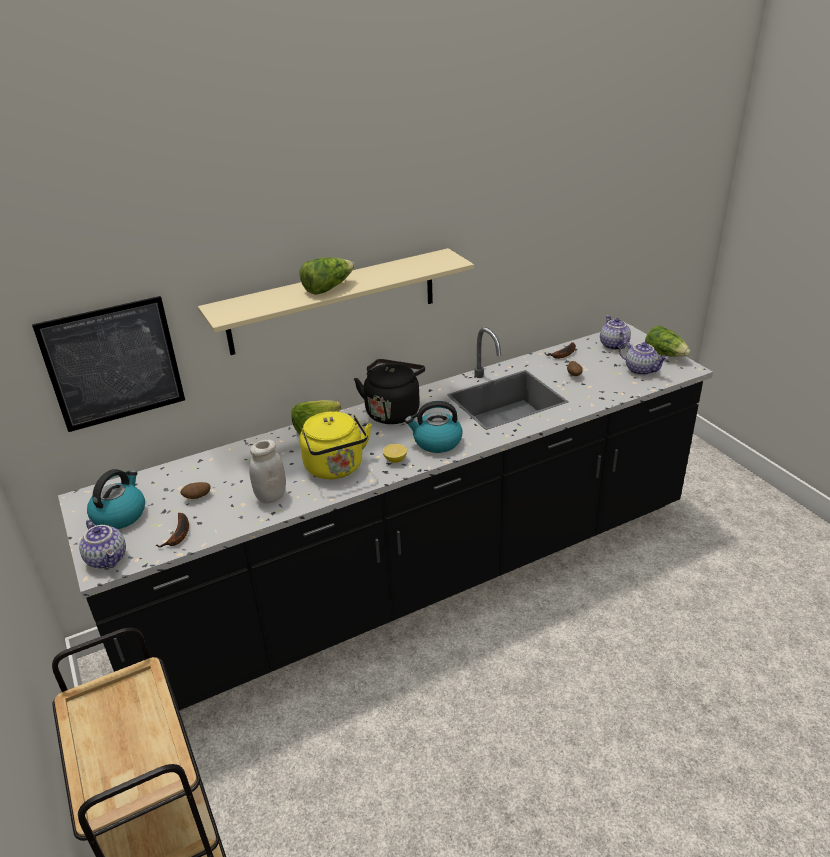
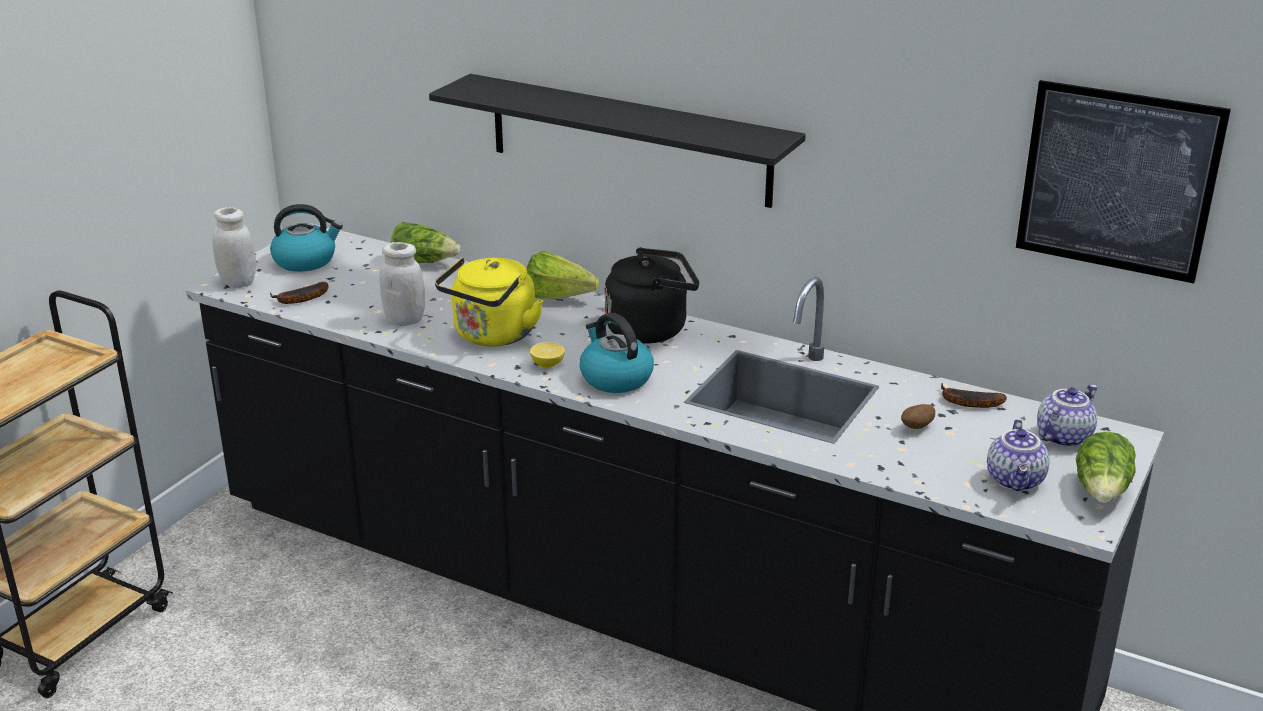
camera: 55 degrees right, 5 degrees down
(108, 559) = (238, 282): teapot -> white jar
(113, 364) = (382, 103): picture -> picture (1117, 181)
(197, 497) = (367, 284): potato -> none
(327, 288) = (588, 109): lettuce -> lettuce (424, 262)
(333, 301) = (628, 140): beige shelf -> black shelf

